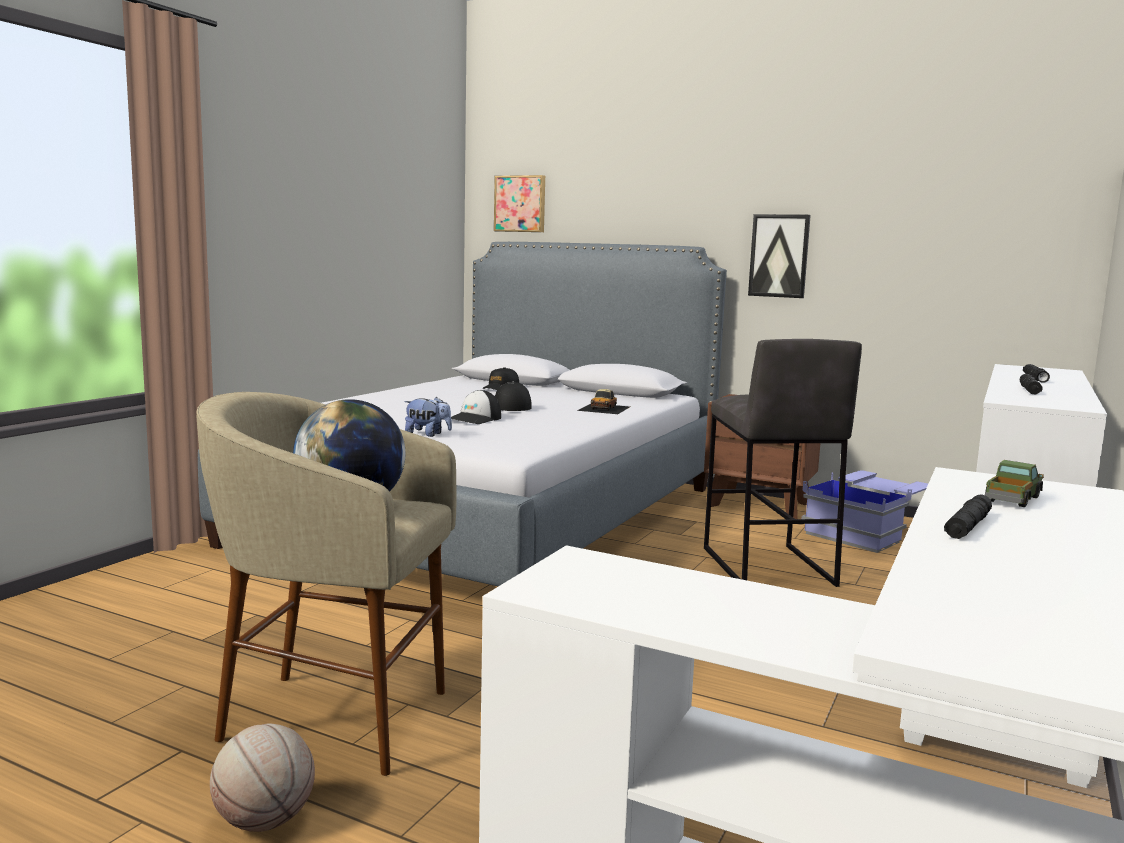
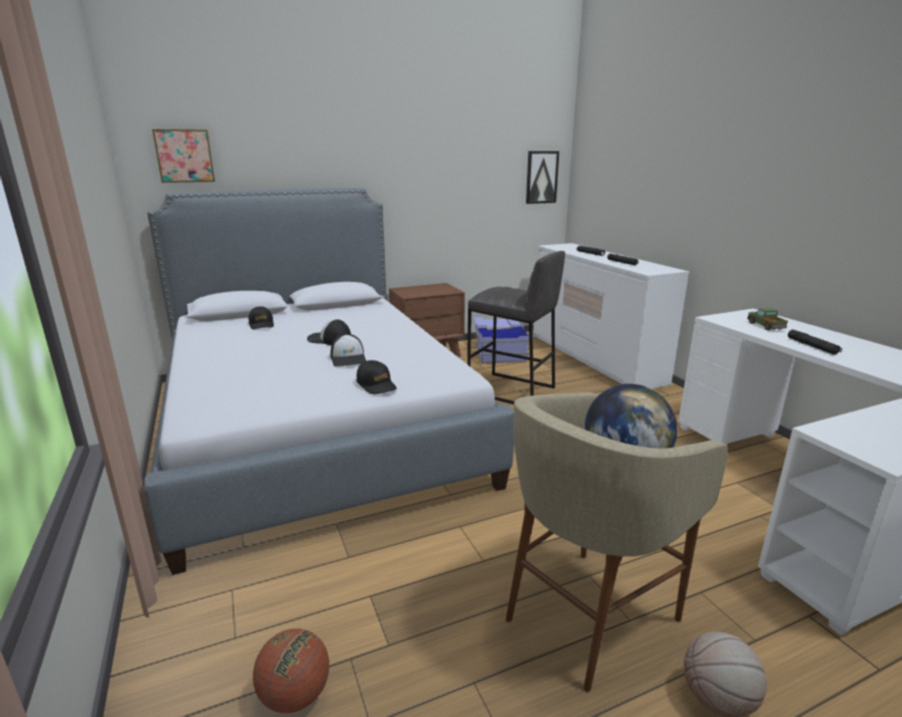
camera: 50 degrees left, 10 degrees up
(118, 625) = (295, 695): none -> basketball
(428, 434) = (376, 385): plush toy -> black cap
(604, 408) = (380, 321): toy car -> none
(779, 256) = (410, 191): picture -> picture (541, 177)

